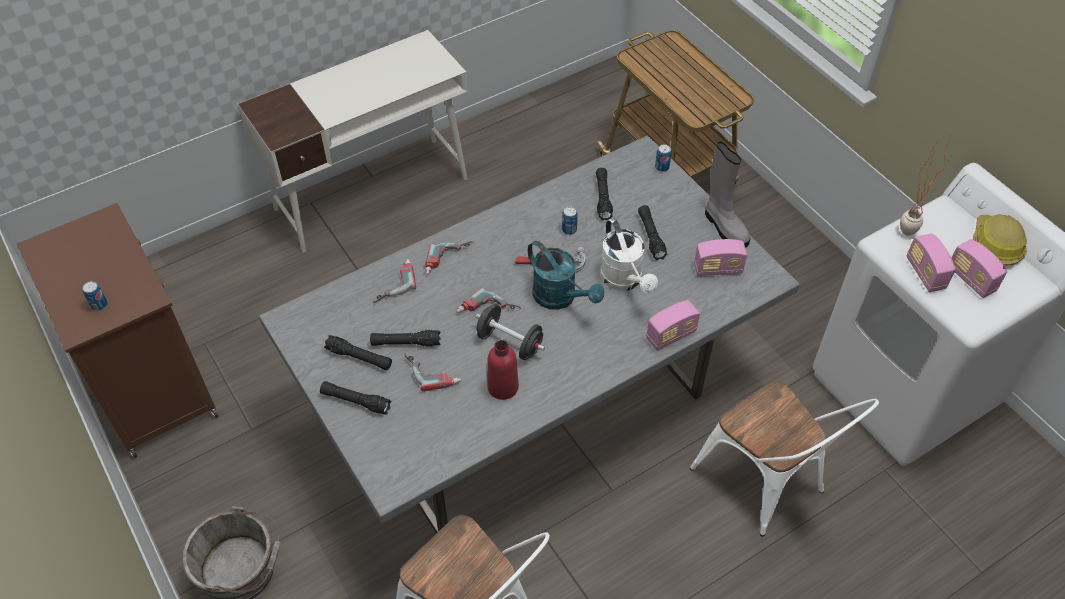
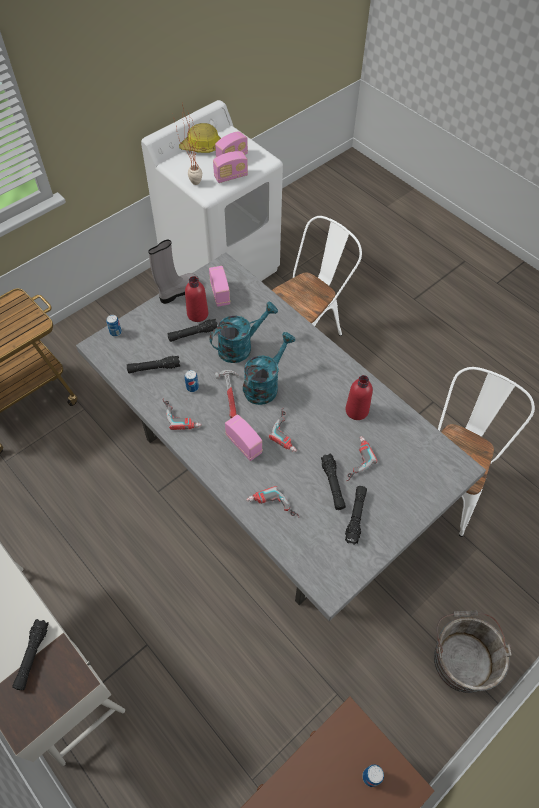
camera: 100 degrees left, 5 degrees up
(355, 401) = (398, 509): black flashlight -> black flashlight (32, 656)
(449, 260) = (239, 469): power drill -> power drill (182, 415)
(510, 343) = (315, 412): black dumbbell -> none
(625, 281) = (240, 346): white watering can -> turquoise watering can
(671, 335) = (286, 316): radio -> radio (244, 444)
(684, 243) = (197, 314): none -> red bottle

